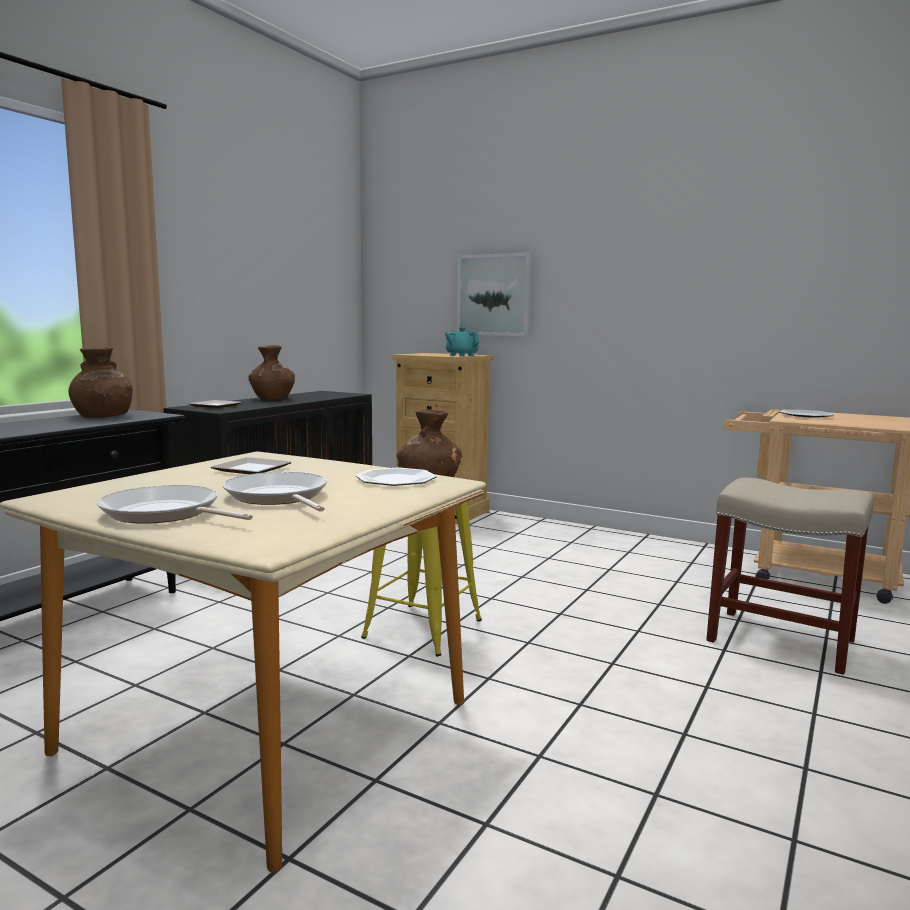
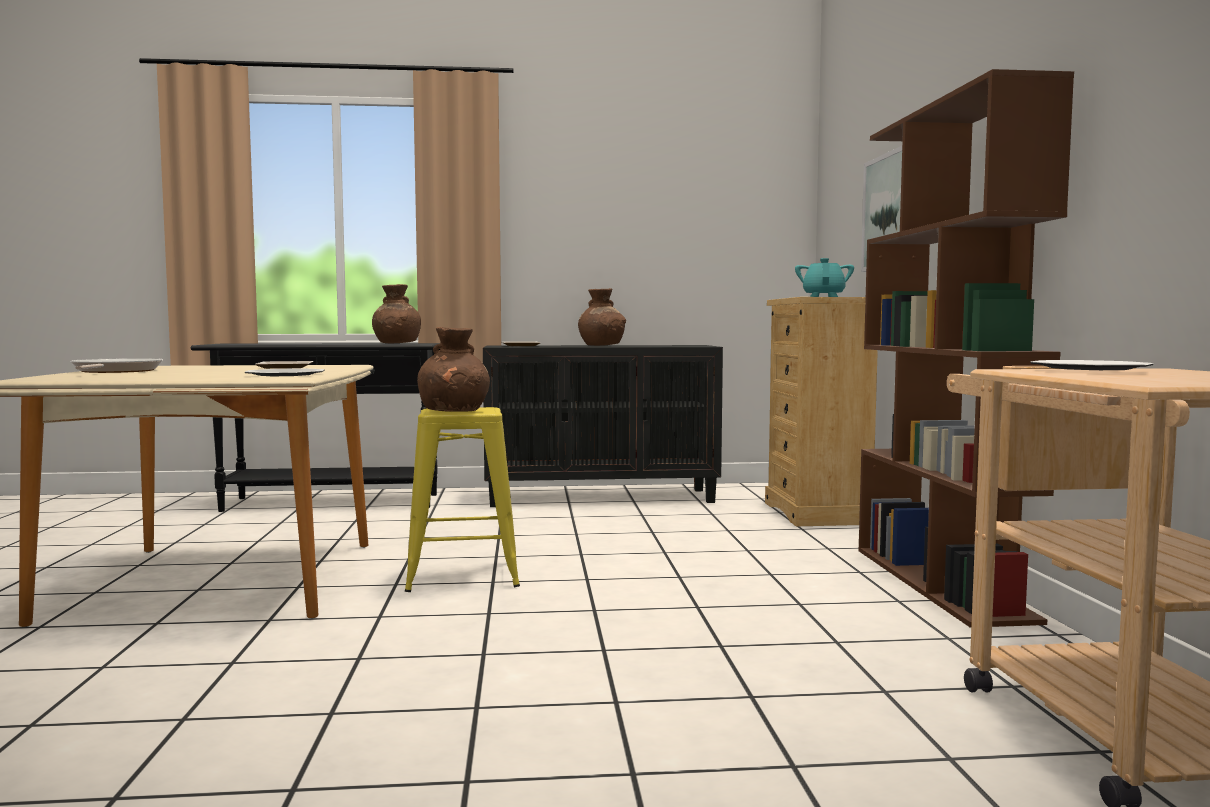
camera: 55 degrees right, 5 degrees down
(278, 497) = (186, 373): frying pan -> none
(611, 536) = (941, 583): none -> brown bookcase
(783, 640) = (718, 734): beige stool -> none

